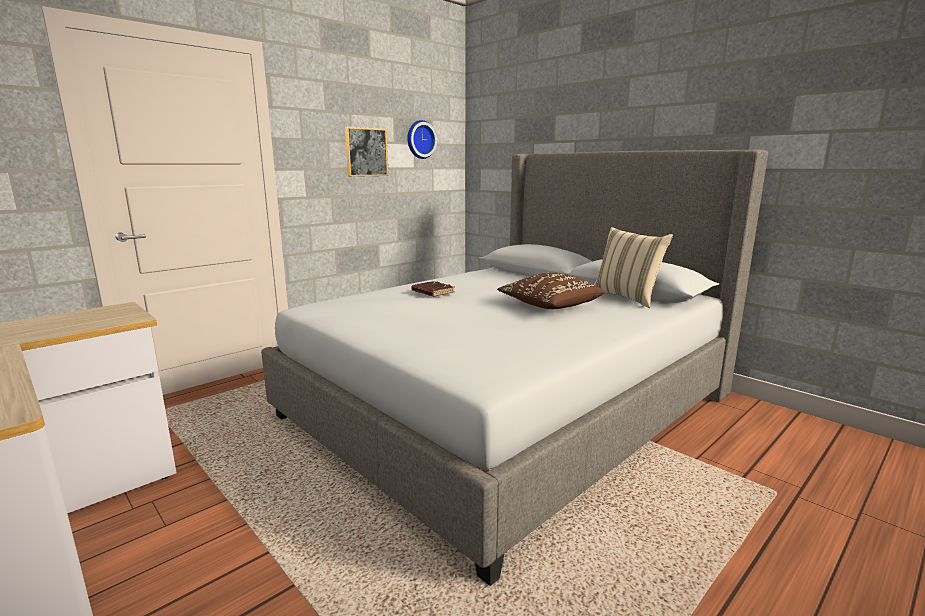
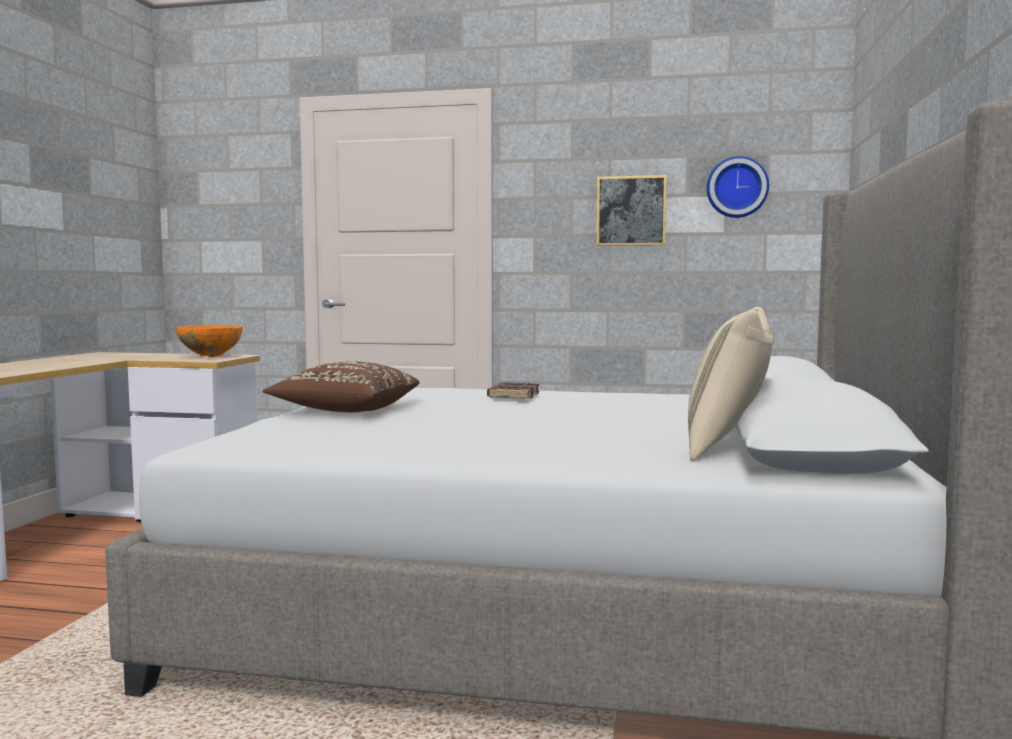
camera: 55 degrees right, 10 degrees down
(98, 315) = (210, 356): none -> orange bowl
(549, 306) = (569, 430): brown pillow -> brown pillow (345, 410)

